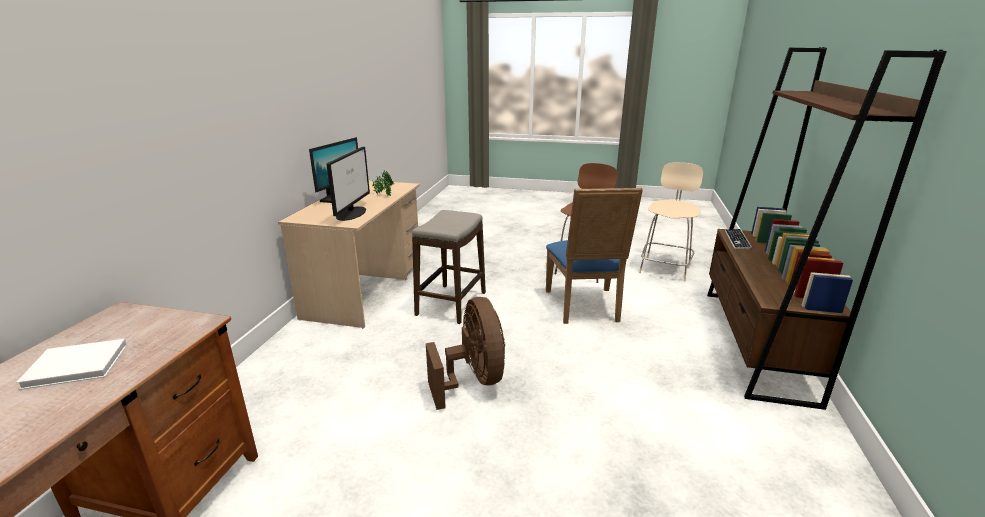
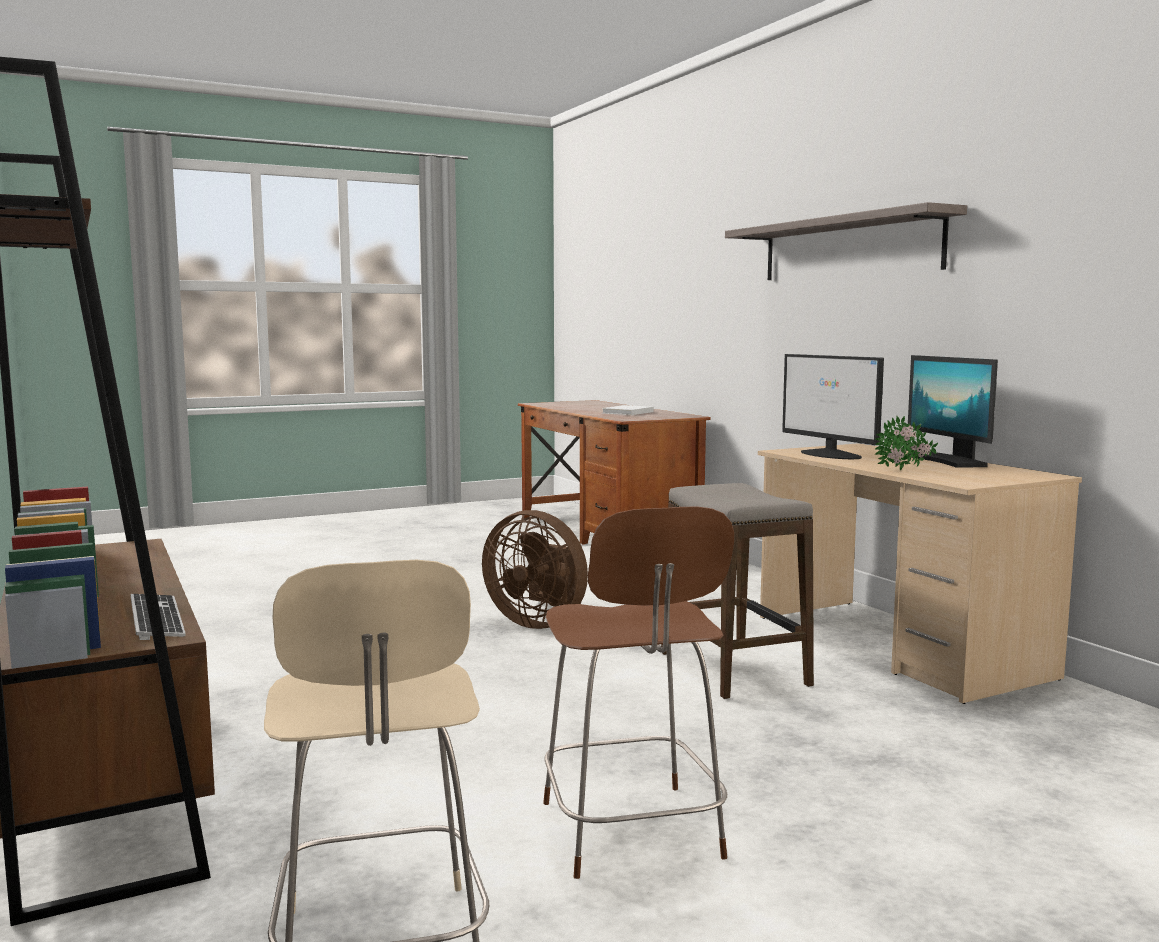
camera: 140 degrees right, 15 degrees down
(229, 82) = (848, 248): none -> shelf
(585, 308) = (505, 736): blue chair -> none

